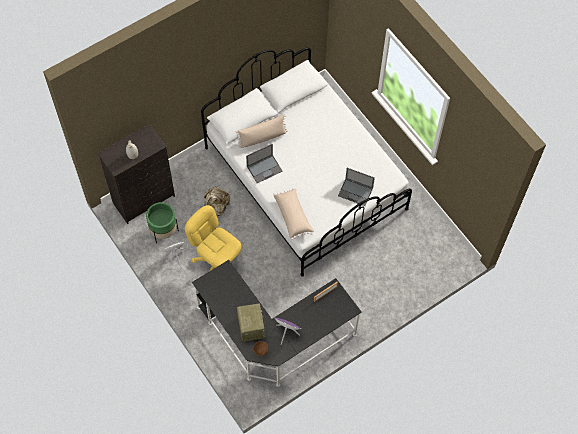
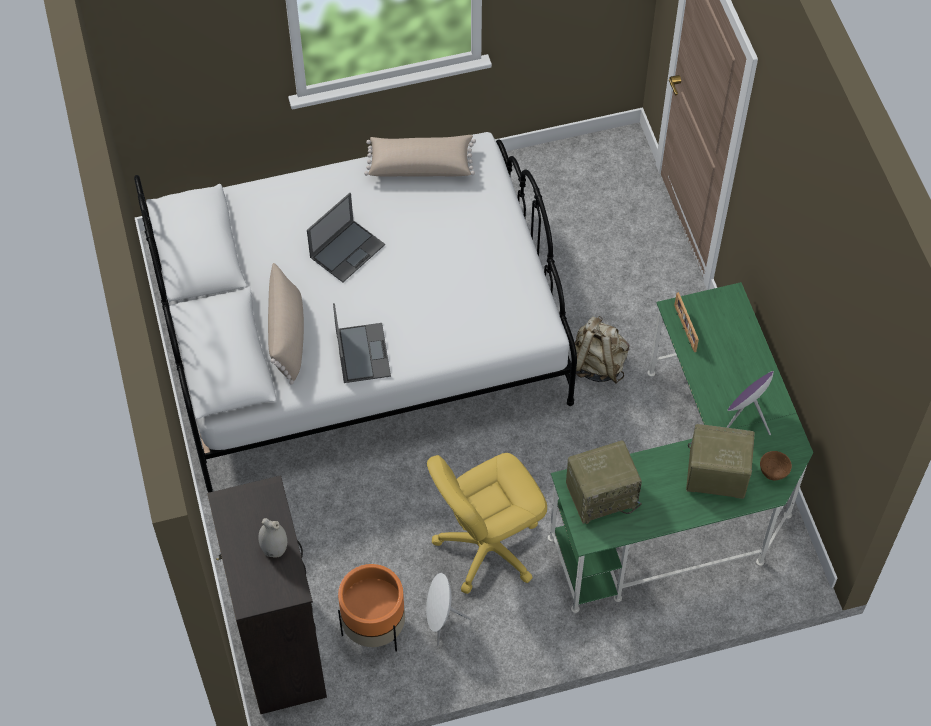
camera: 70 degrees left, 5 degrees down
(163, 231) = (374, 628): green planter -> orange planter
(216, 207) = (359, 512): beige backpack -> beige backpack (598, 364)
(225, 283) = (602, 494): none -> radio
(273, 337) = (686, 494): black desk -> green desk
(293, 216) = (491, 335): beige pillow -> beige pillow (420, 164)
(356, 192) = (479, 217): laptop -> laptop (347, 250)

